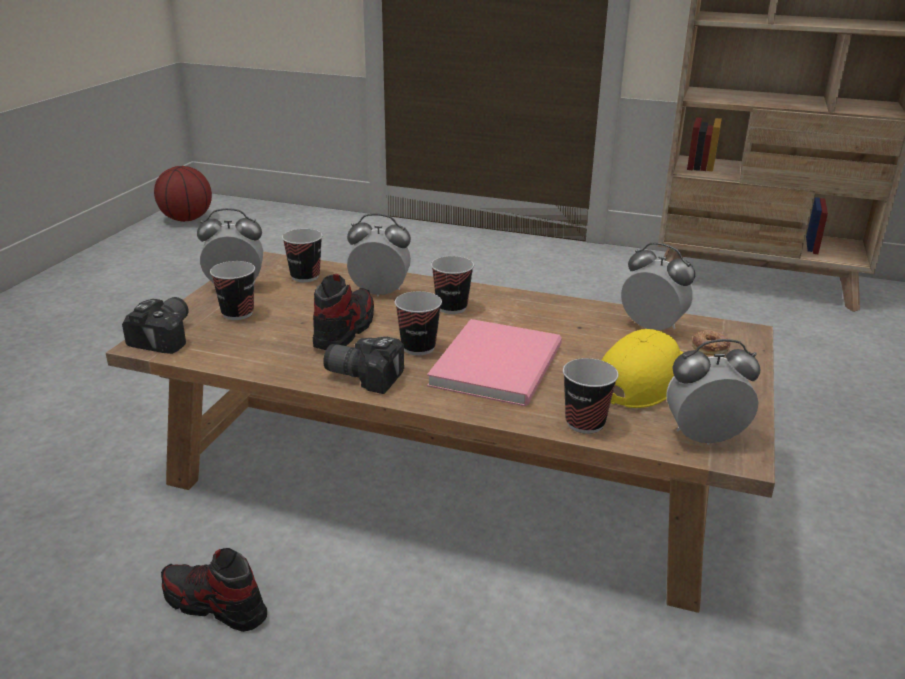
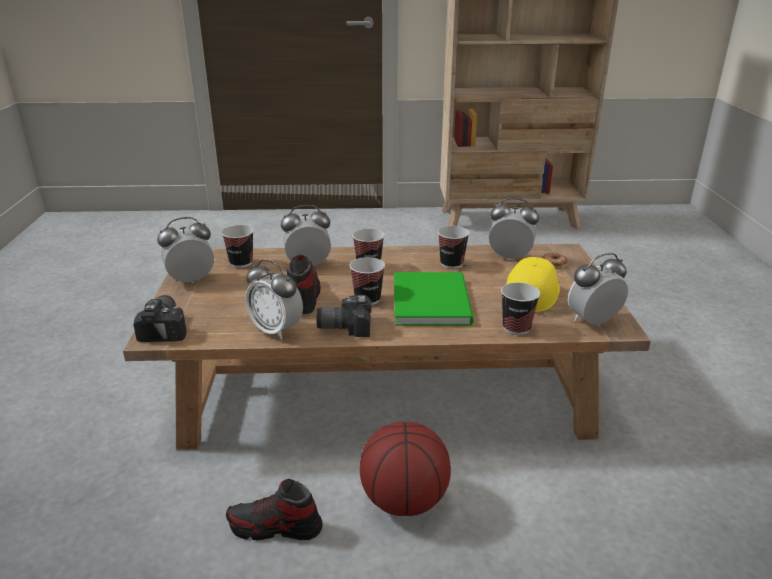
camera: 20 degrees left, 0 degrees up
(186, 219) = (51, 236): basketball -> basketball (403, 501)
(237, 313) = (210, 300): cup -> cup (451, 264)
(282, 363) = (276, 330): none -> alarm clock
(501, 364) = (433, 300): pink book -> green book

